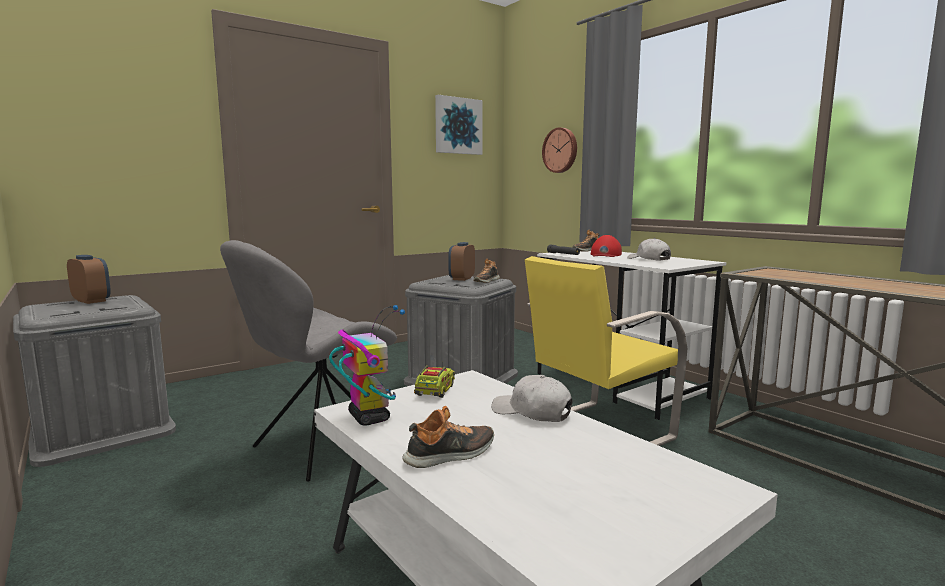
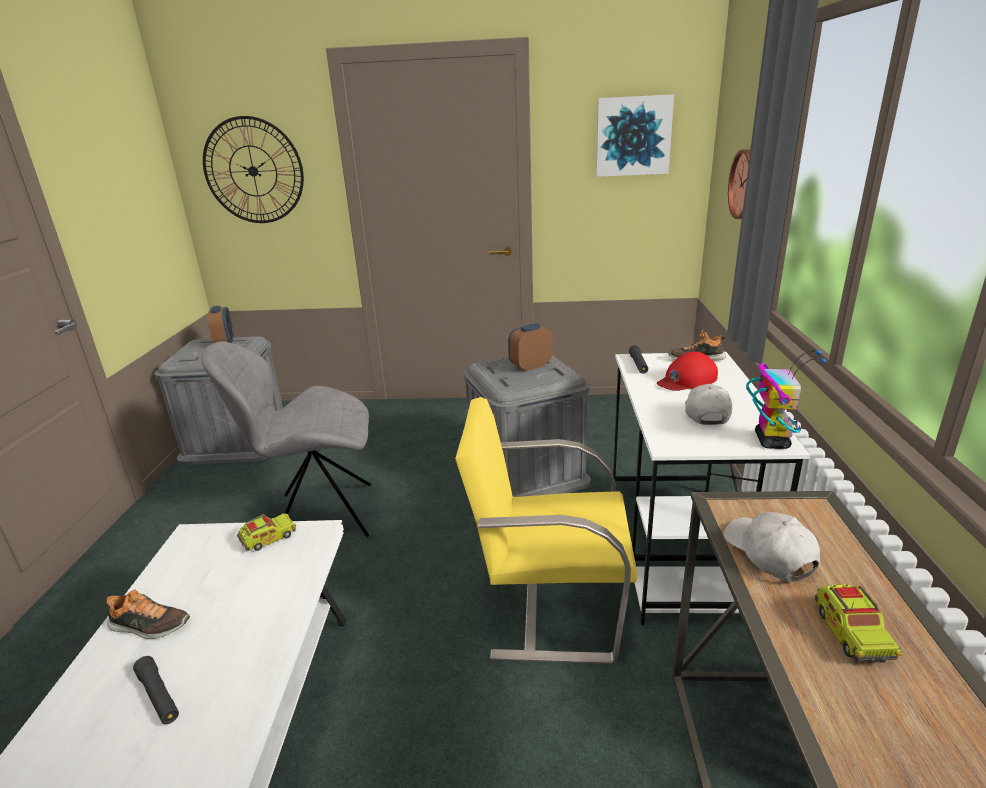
camera: 40 degrees right, 15 degrees up
(110, 113) = (253, 171): none -> wall clock
(368, 417) = (184, 552): toy robot -> toy robot (771, 441)
(486, 281) = (544, 378): shoe -> none
(532, 412) = (272, 606): white cap -> white cap (769, 553)
(565, 474) = (159, 696): none -> black flashlight
(877, 284) = (851, 633): none -> toy truck

